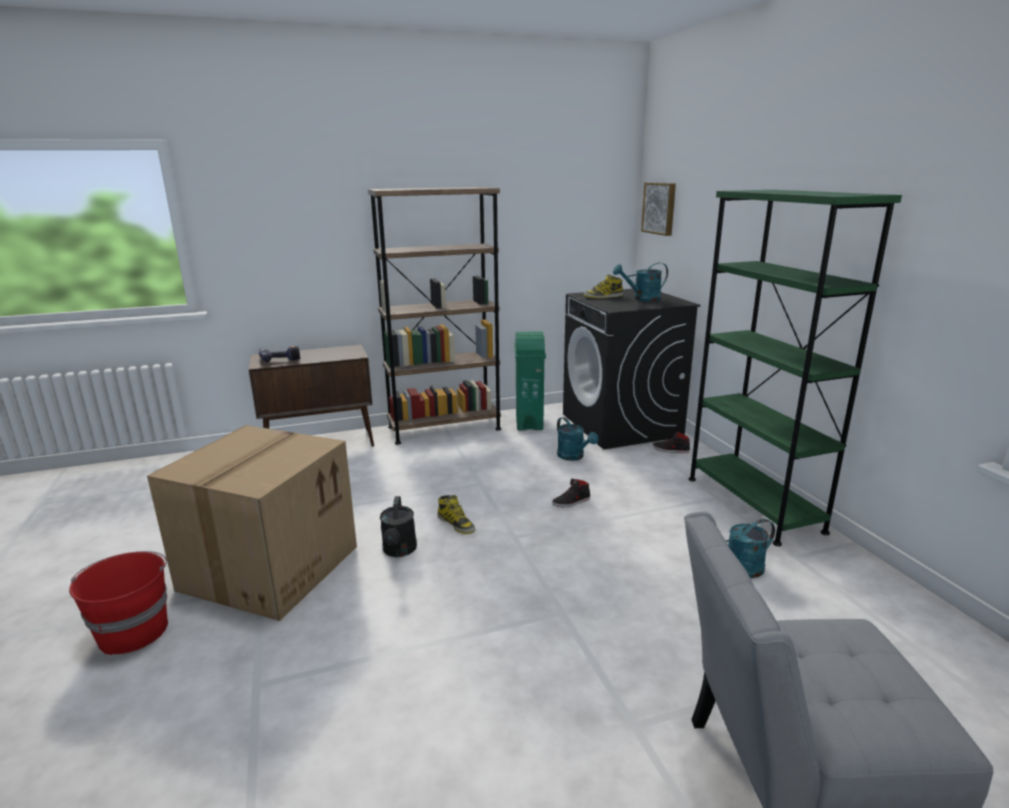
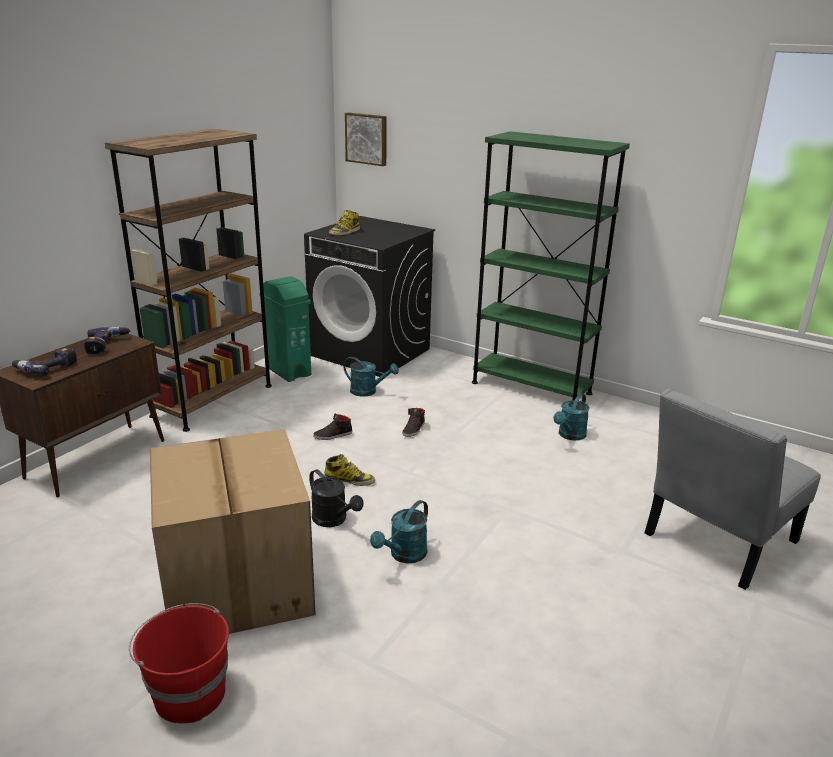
camera: 40 degrees left, 5 degrees up
(337, 353) = (107, 345): none -> power drill
(642, 299) = (381, 230): turquoise watering can -> turquoise watering can (404, 555)
(670, 450) = (433, 363): black shoe -> black shoe (333, 435)

